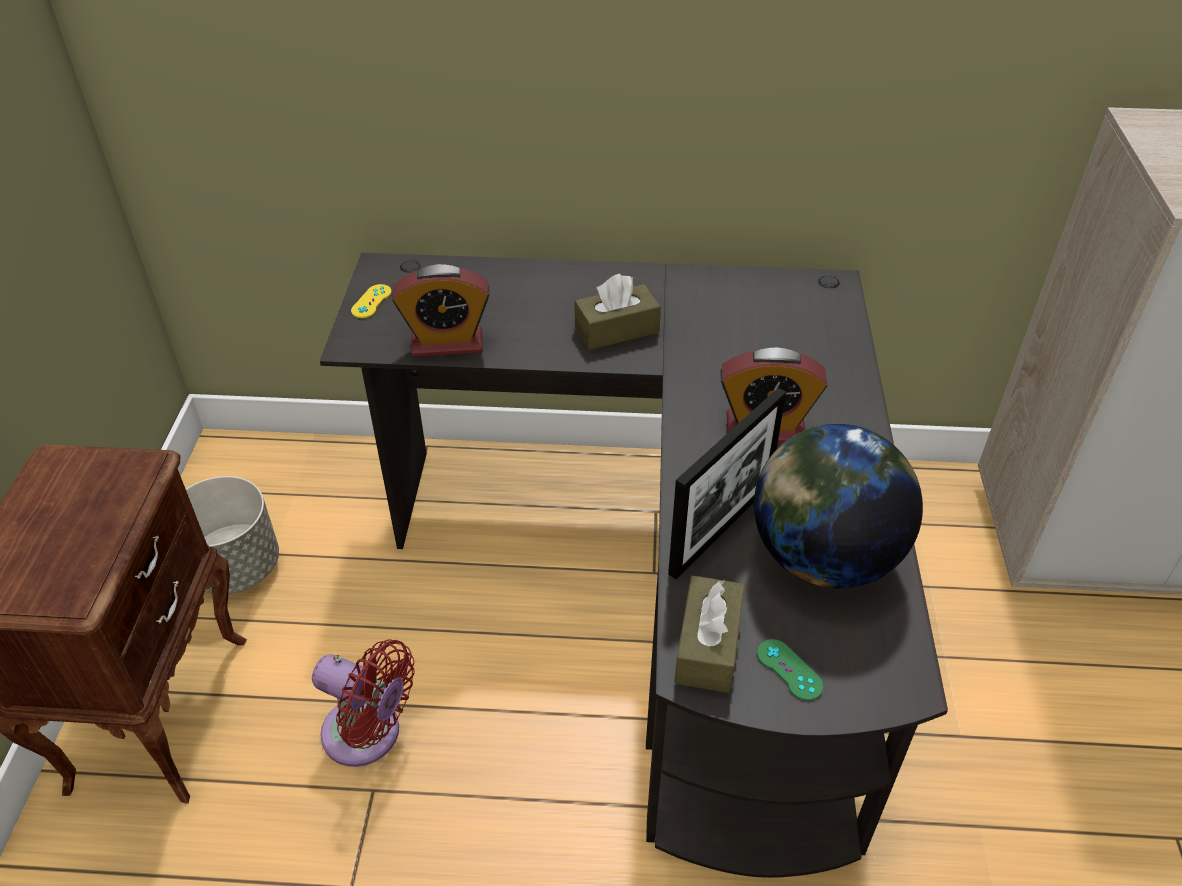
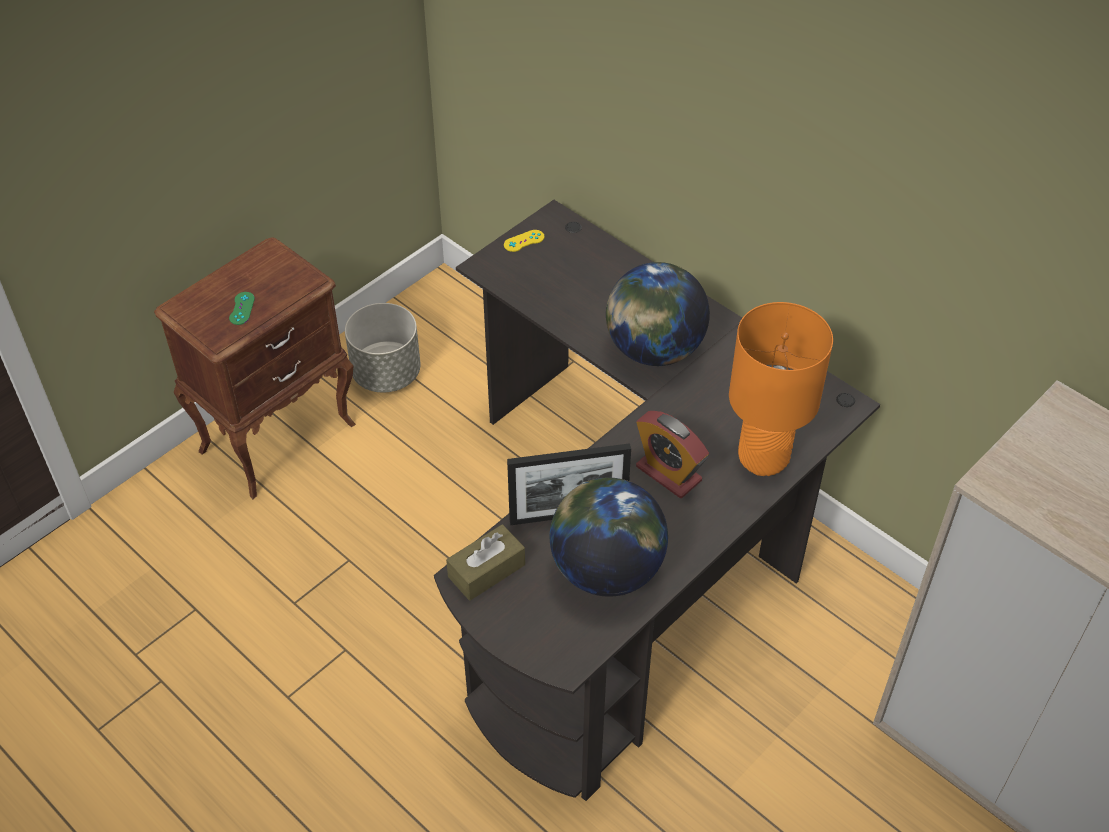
camera: 40 degrees right, 5 degrees up
(368, 735) = (373, 527): red fan -> none
(447, 343) = (539, 298): alarm clock -> none
(616, 330) = (654, 350): brown tissue box -> globe
(789, 670) = (514, 612): green game controller -> green game controller (242, 308)
(829, 368) = (762, 460): none -> orange table lamp

